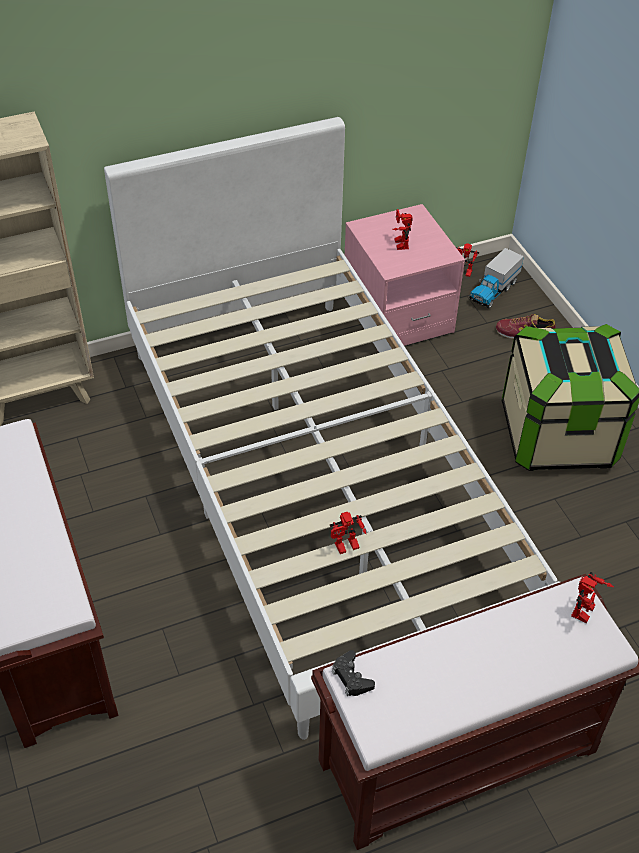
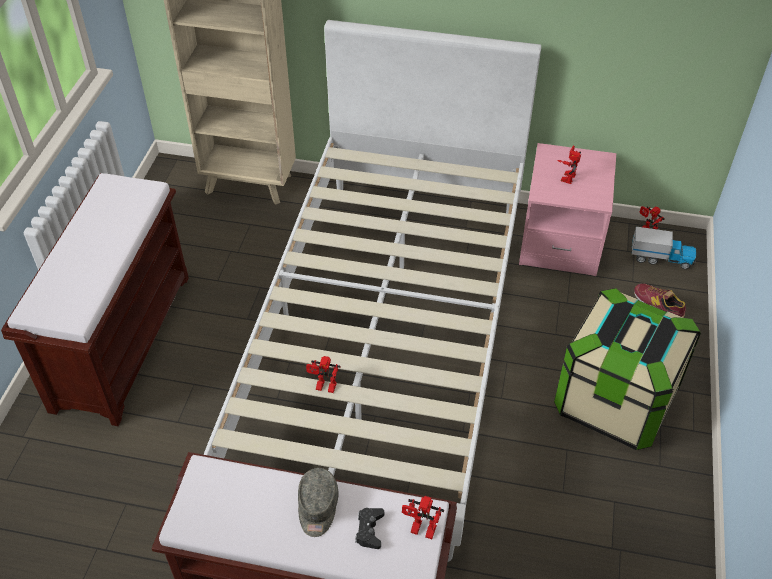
camera: 35 degrees right, 0 degrees up
(351, 677) = (204, 472): black game controller -> black game controller (369, 530)
(483, 647) = (317, 508): none -> grey cap
(493, 291) = (661, 258): toy truck -> toy truck turned 150 degrees counterclockwise
(585, 614) = (420, 531): toy robot -> toy robot turned 45 degrees clockwise

